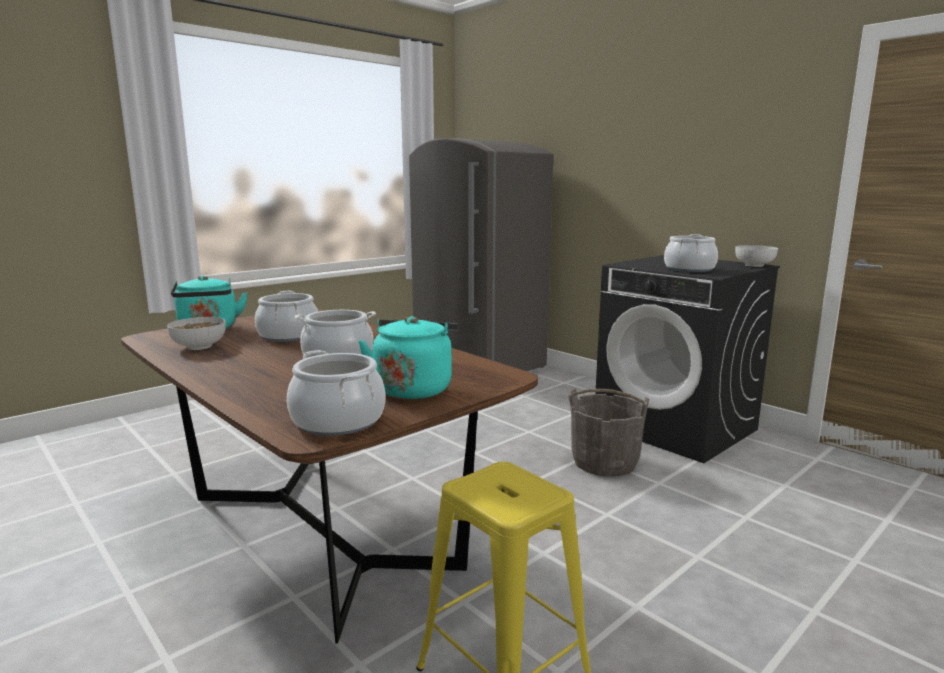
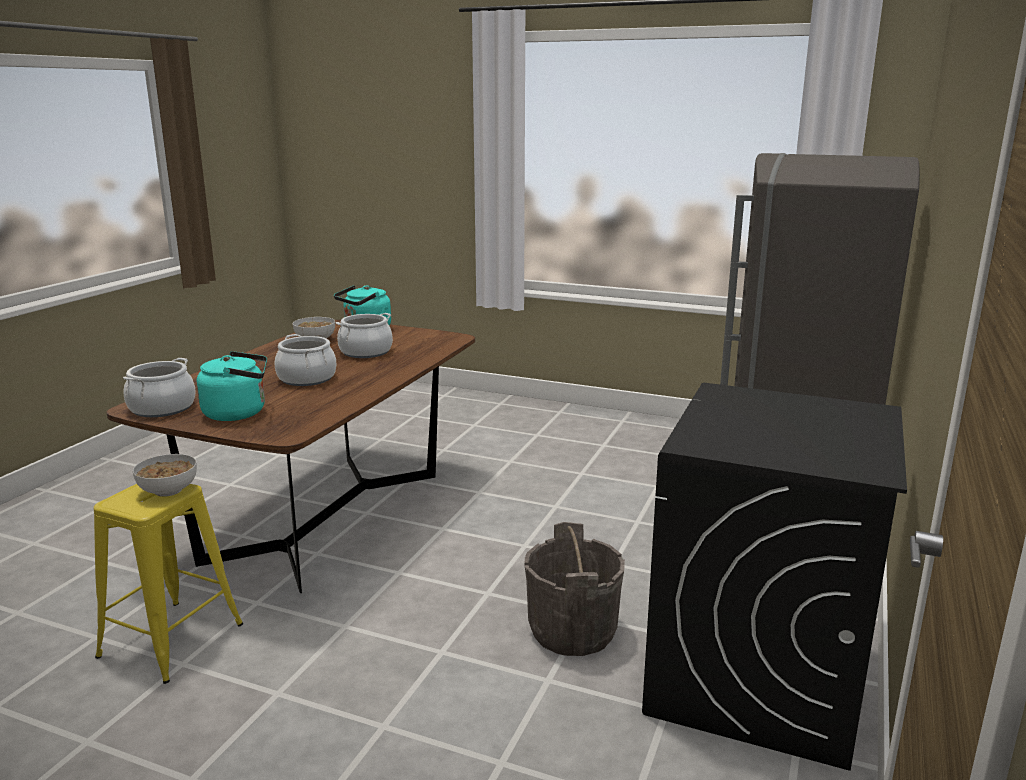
camera: 65 degrees right, 5 degrees up
(689, 269) = (728, 428): cooking pot -> none
(754, 265) = (861, 469): bowl -> bowl (168, 491)

